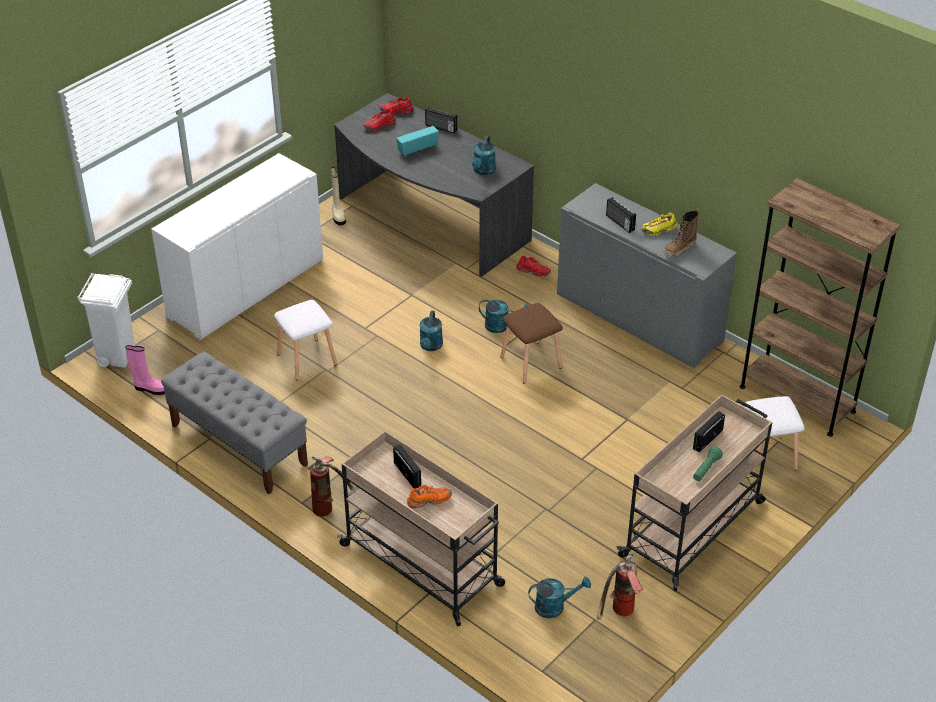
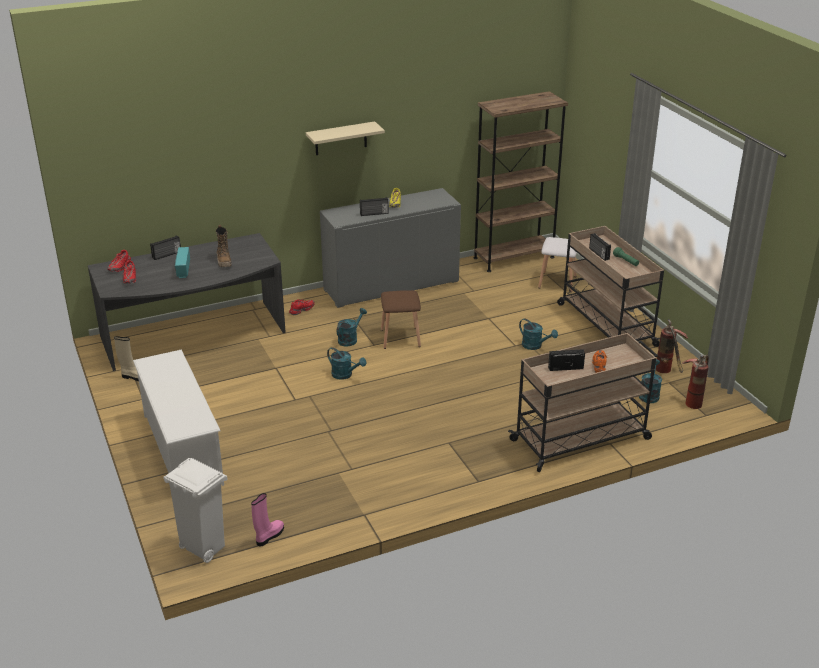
camera: 65 degrees left, 10 degrees down
(238, 445) = (385, 499): grey bench -> none
(246, 288) = (182, 448): white cabinet -> white shoe rack
(306, 359) = (306, 438): white stool -> none
(330, 507) = (492, 468): fire extinguisher -> fire extinguisher (693, 400)
(483, 171) = (244, 252): turquoise watering can -> turquoise watering can (535, 346)
(631, 119) = (341, 138): none -> beige shelf
(679, 250) = (422, 203): boot -> boot (224, 261)

